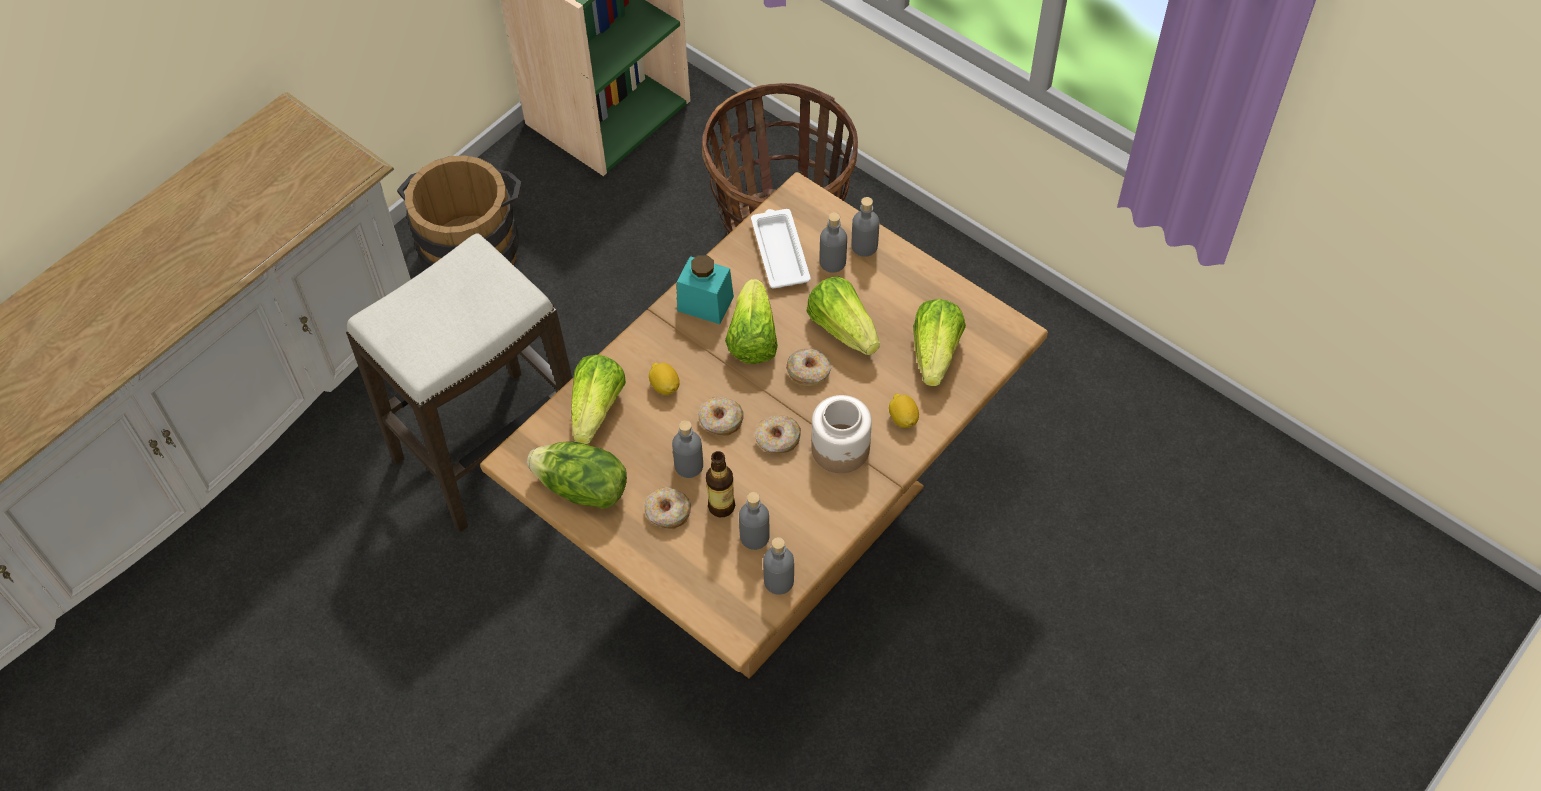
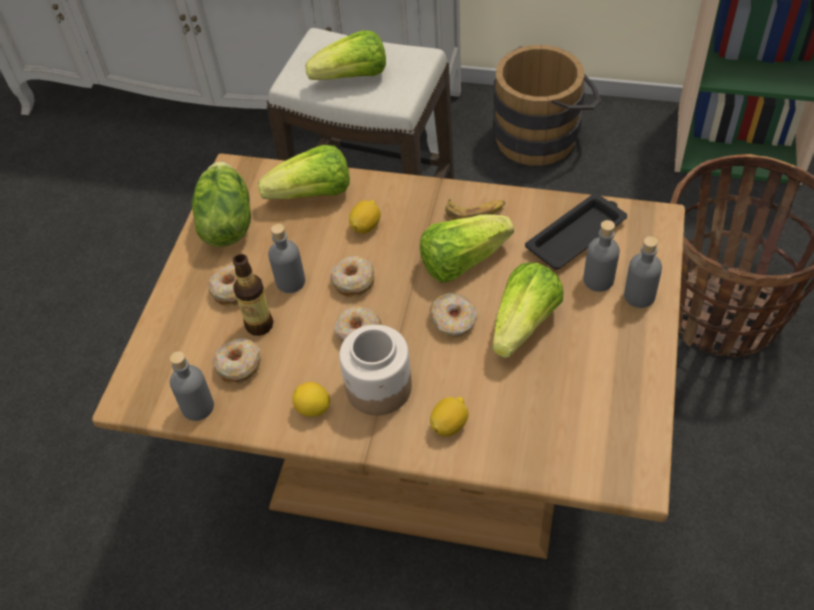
camera: 65 degrees right, 5 degrees down
(705, 303) = (475, 211): turquoise jar -> banana
(754, 536) = (239, 365): grey bottle -> donut
(780, 251) = (577, 235): white tray -> black tray
(832, 500) = (313, 409): none -> lemon
(935, 353) = (552, 417): lettuce -> lettuce (353, 77)

